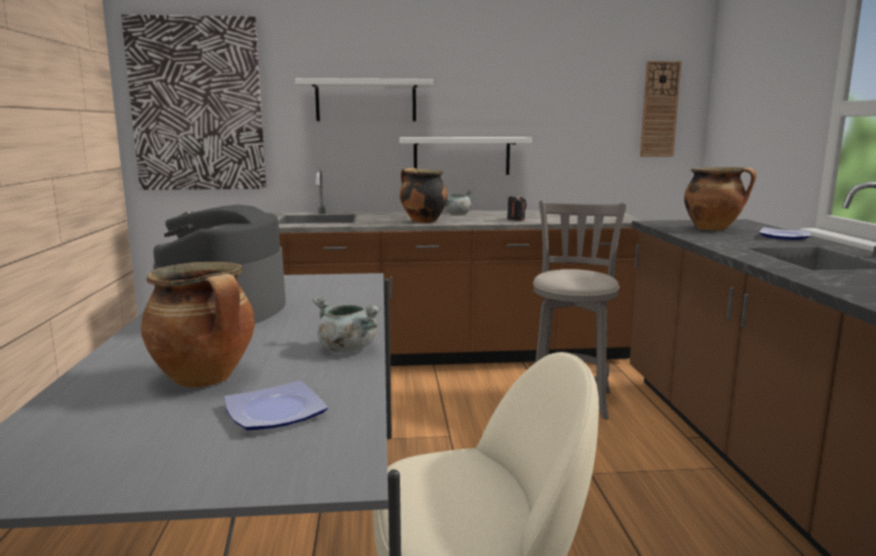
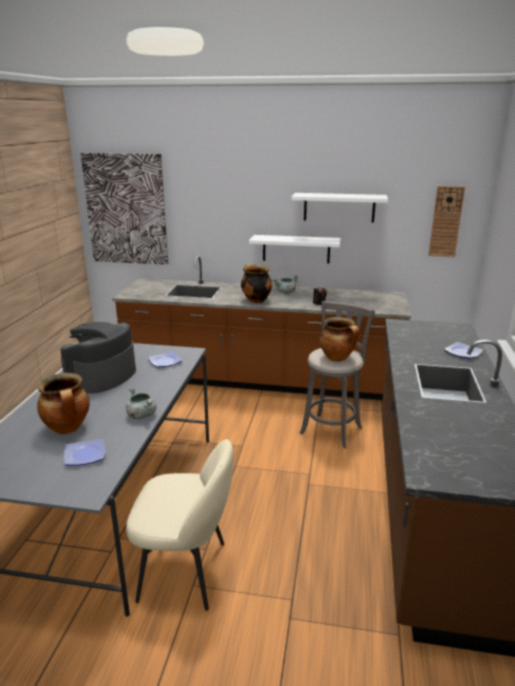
camera: 15 degrees right, 10 degrees up
(328, 289) = (164, 362): none -> plate
(366, 101) = (231, 210): white shelf -> white shelf (339, 207)
(713, 228) = (428, 336): cooking pot -> cooking pot (338, 358)

